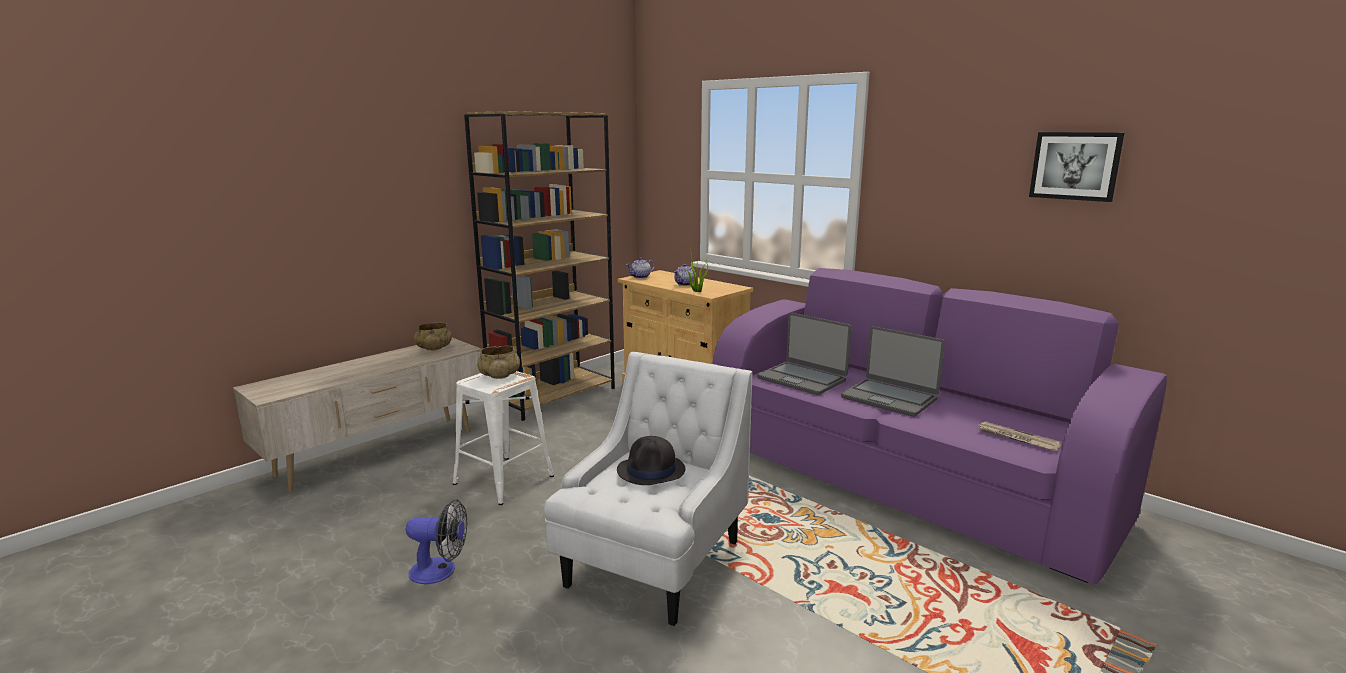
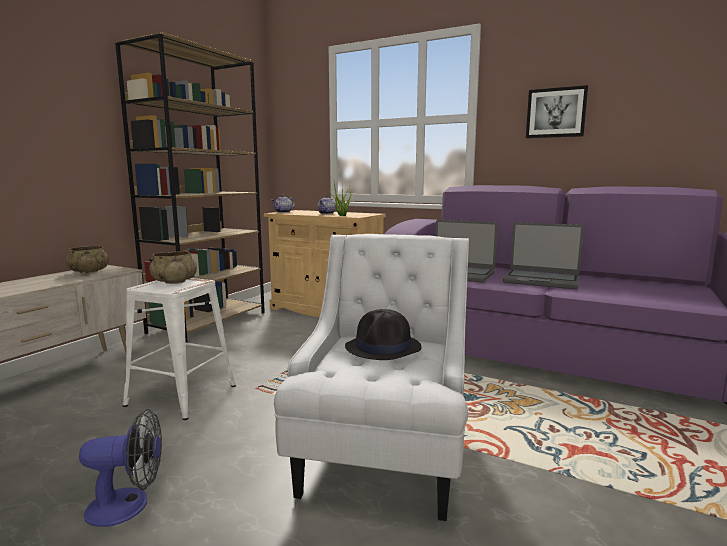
camera: 15 degrees left, 5 degrees down
(1017, 438) = (672, 295): newspaper -> none
(1075, 166) = (664, 81): picture -> picture (556, 113)

